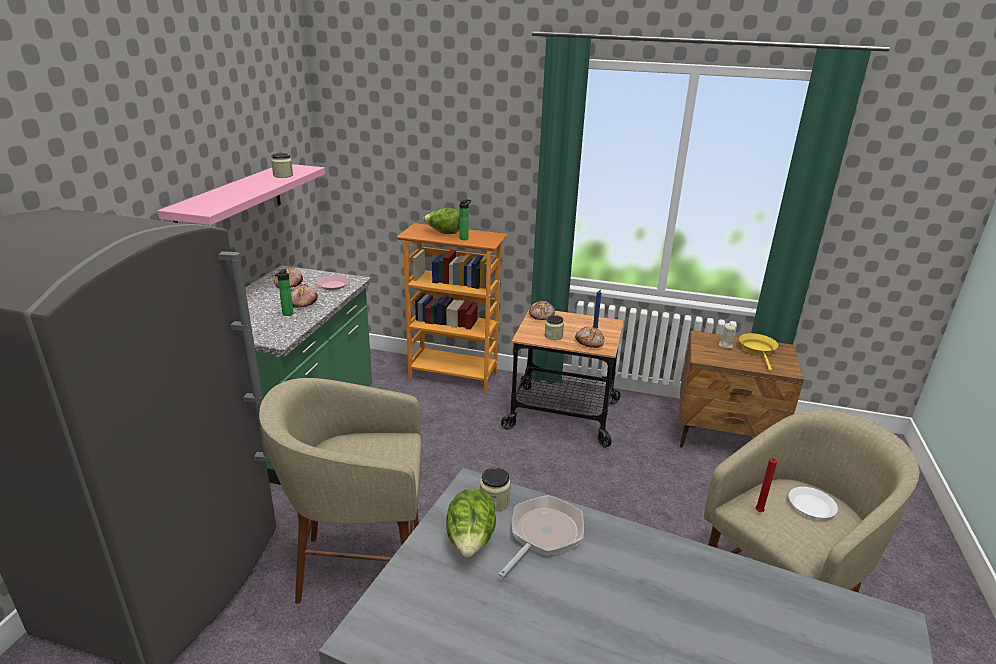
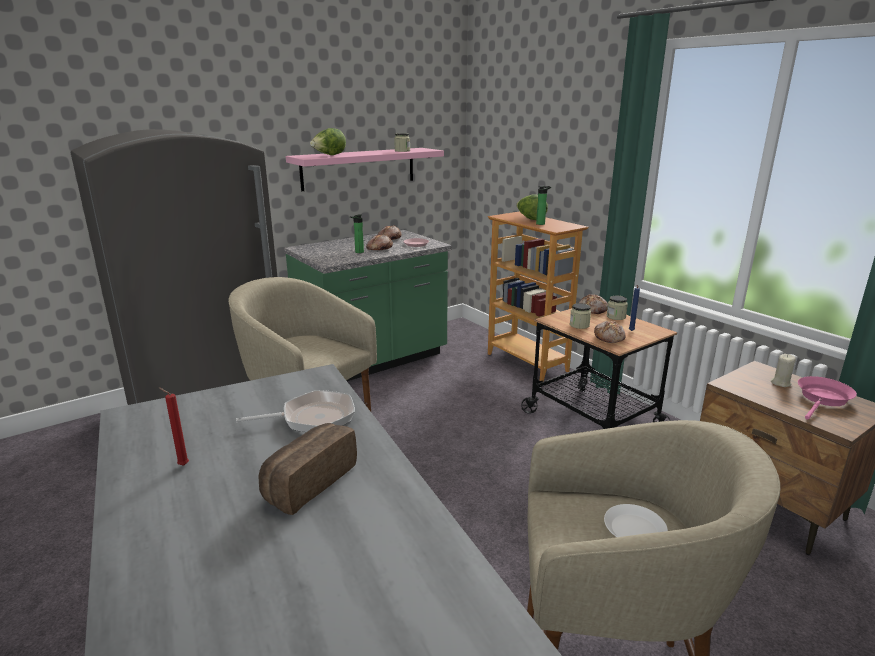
camera: 40 degrees right, 5 degrees down
(471, 541) = (262, 401): lettuce -> lettuce (329, 155)
(494, 501) = (317, 388): jar -> jar (616, 317)
(638, 596) = (307, 482): none -> bread
(758, 350) = (823, 399): yellow frying pan -> pink frying pan
(758, 512) = (559, 505): red candle -> red candle (181, 465)

